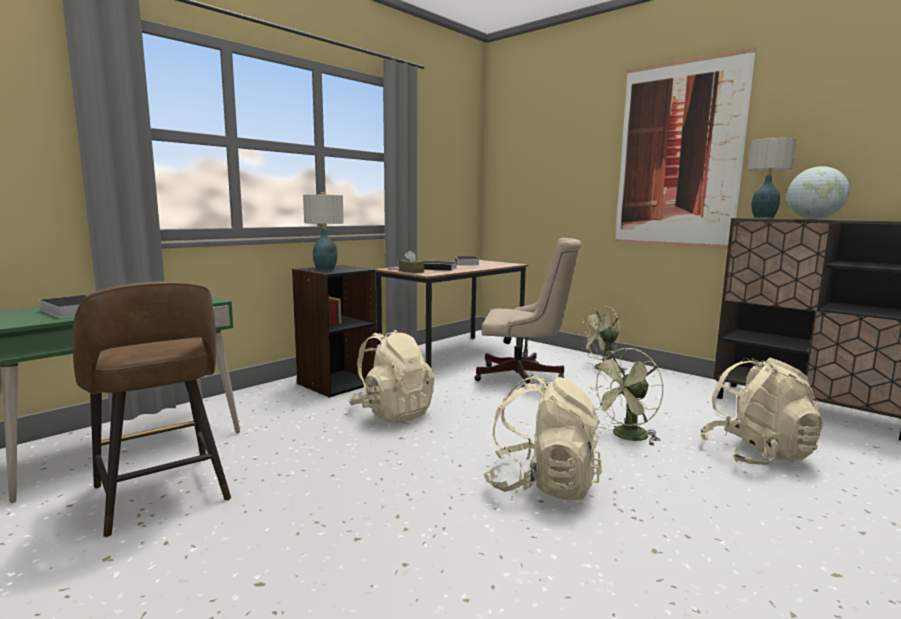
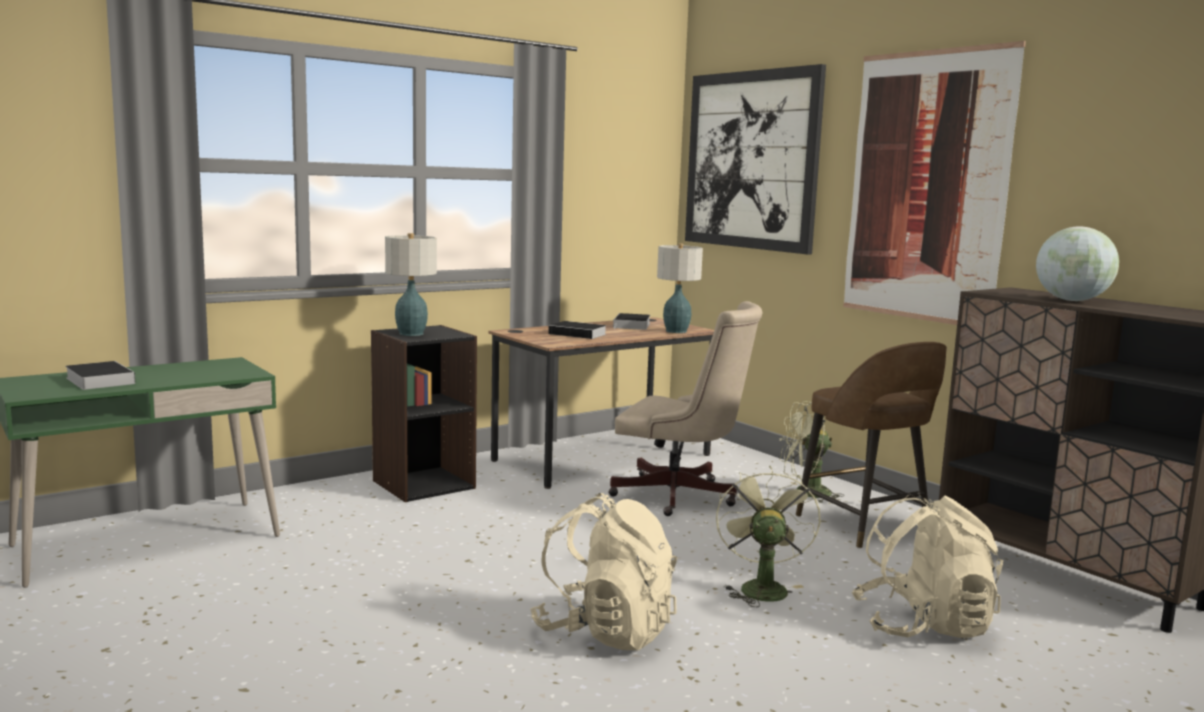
camera: 10 degrees right, 0 degrees up
(162, 495) = (174, 596): brown stool -> brown stool (865, 526)
(392, 413) = (474, 529): beige backpack -> none
(411, 271) = (534, 338): brown tissue box -> none
(540, 149) = (751, 160): none -> picture
(626, 437) = (761, 587): green fan -> green fan turned 120 degrees clockwise
(763, 217) = (1023, 290): table lamp -> table lamp (676, 331)

